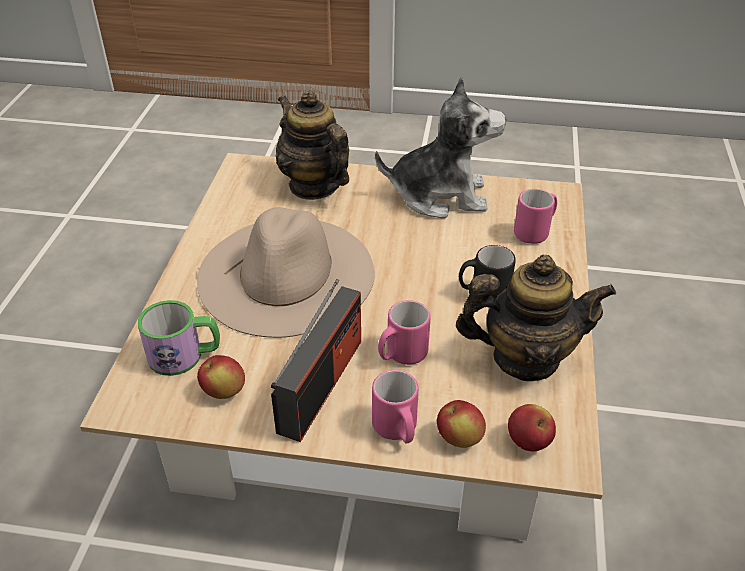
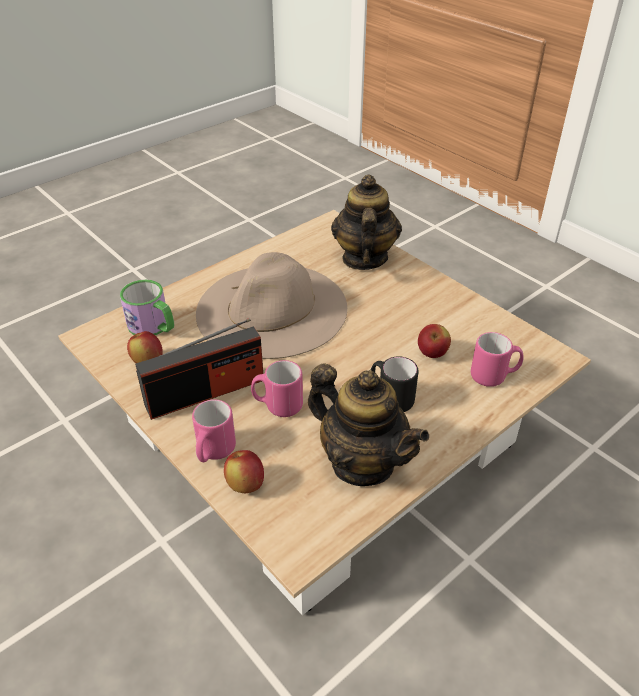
camera: 40 degrees right, 0 degrees up
(440, 195) = (450, 309): plush toy -> none
(528, 442) = (288, 520): apple -> apple (432, 353)

